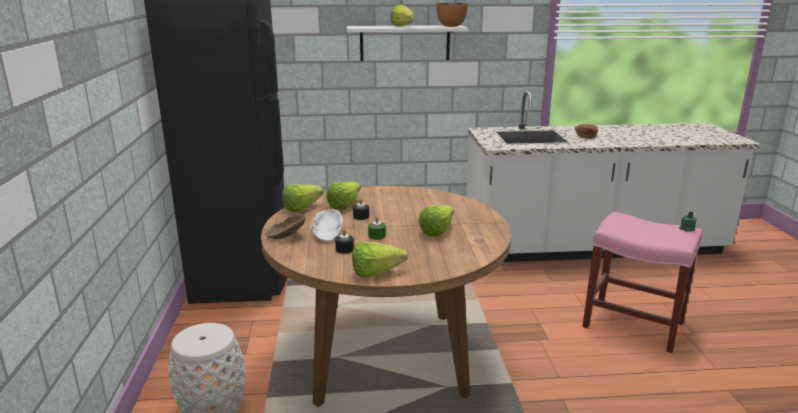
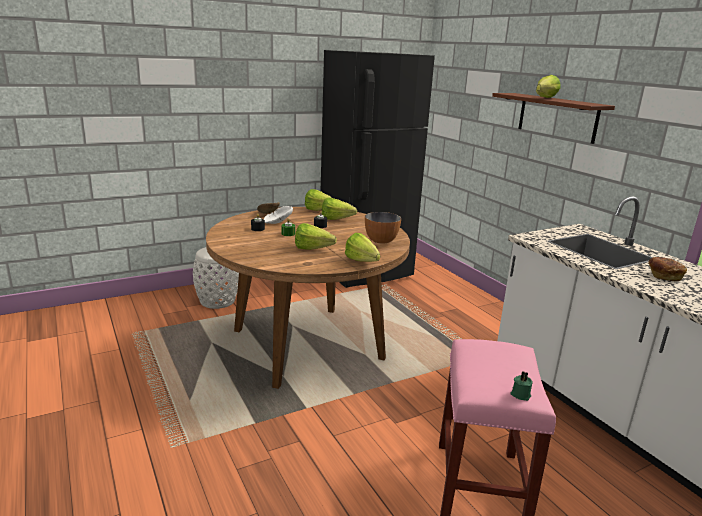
camera: 65 degrees right, 0 degrees up
(380, 273) = (226, 241): lettuce -> lettuce (363, 262)
(405, 43) = (557, 117): white shelf -> brown shelf
(451, 26) = (588, 103): bowl -> bowl (381, 241)

